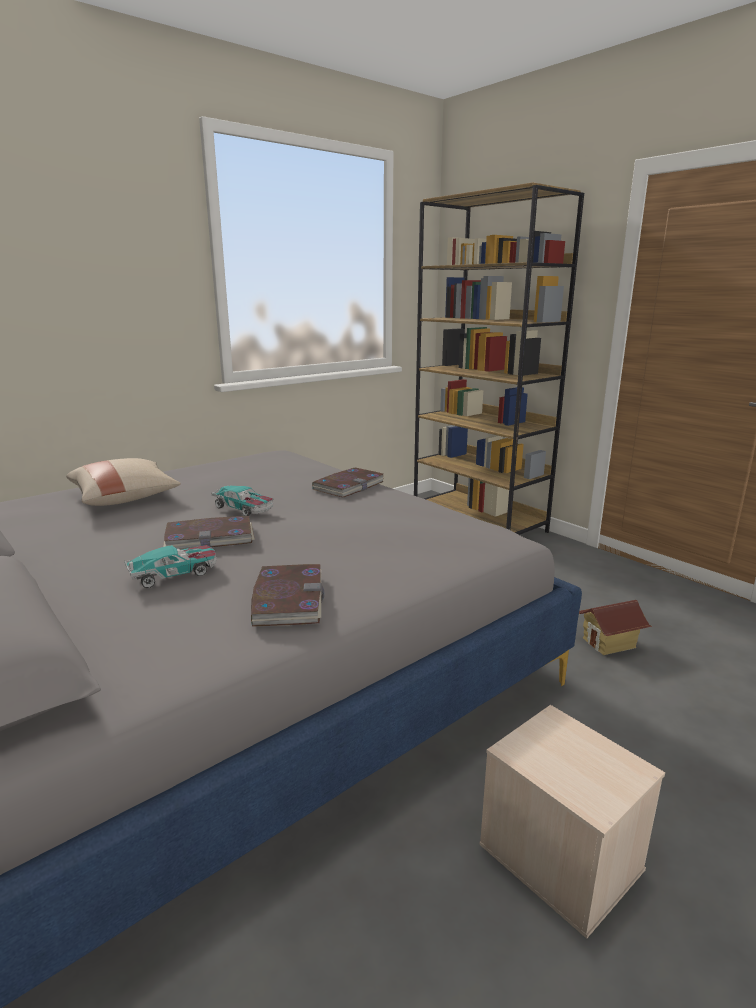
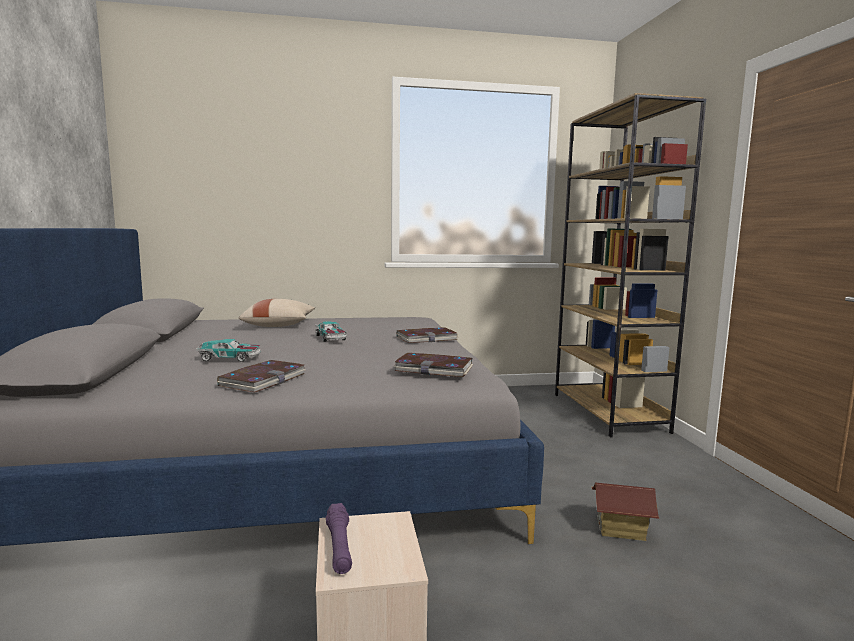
camera: 30 degrees right, 10 degrees down
(210, 537) = (281, 347): book -> book (434, 368)
(553, 774) = (339, 546): none -> purple flashlight

